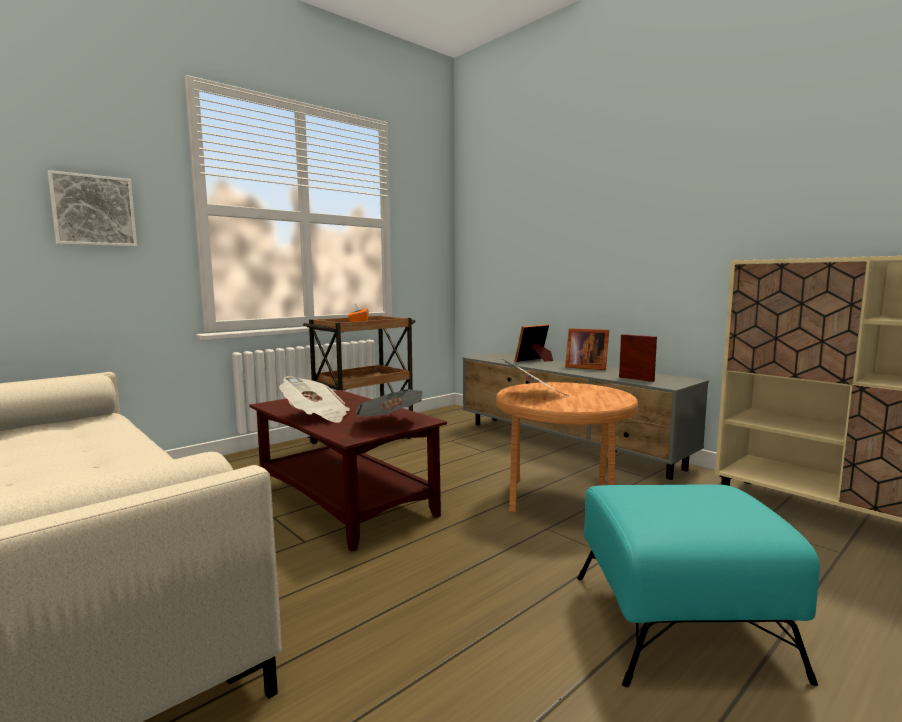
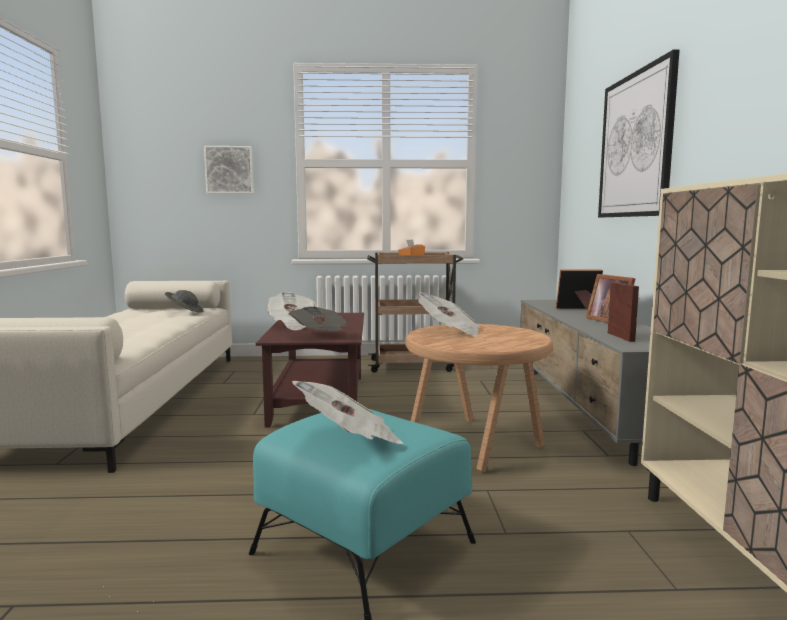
camera: 40 degrees right, 0 degrees up
(92, 427) = (185, 312): none -> grey hat
(580, 220) = (635, 145): none -> picture
(716, 515) = (349, 439): none -> newspaper

